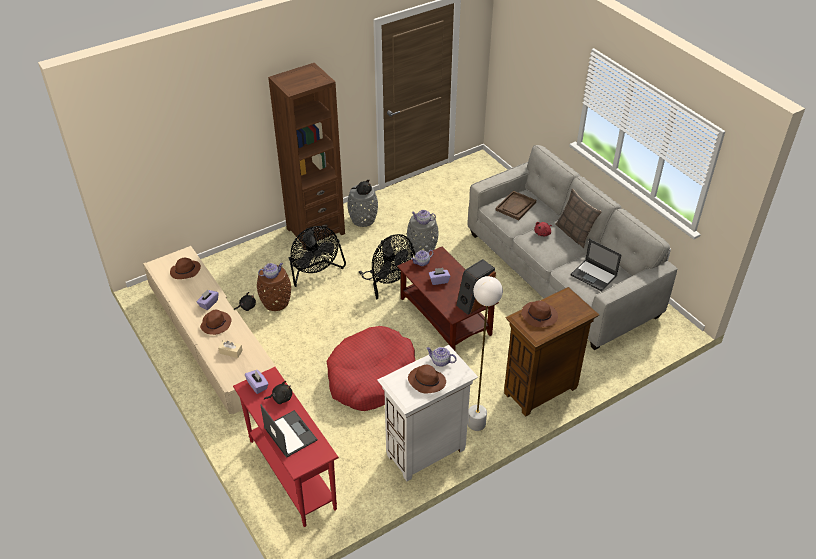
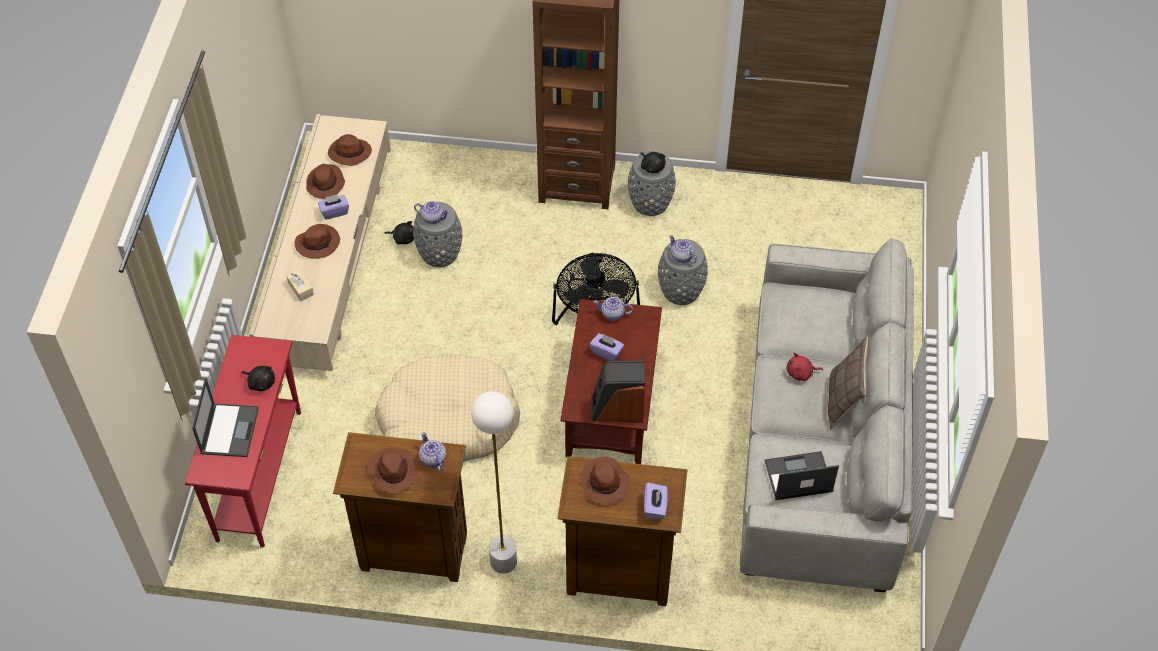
camera: 40 degrees right, 10 degrees up
(187, 293) = (325, 184): none -> brown hat
(257, 385) = (253, 352): purple tissue box -> purple tissue box (655, 507)
(276, 302) = (439, 253): brown stool -> grey stool
(312, 271) = (519, 238): black fan -> none
(371, 377) = (448, 420): red dog bed -> beige dog bed
(425, 453) = (412, 554): white cabinet -> brown cabinet
(515, 206) = (809, 311): brown tray -> none
(594, 275) = (797, 476): laptop -> laptop turned 90 degrees clockwise

